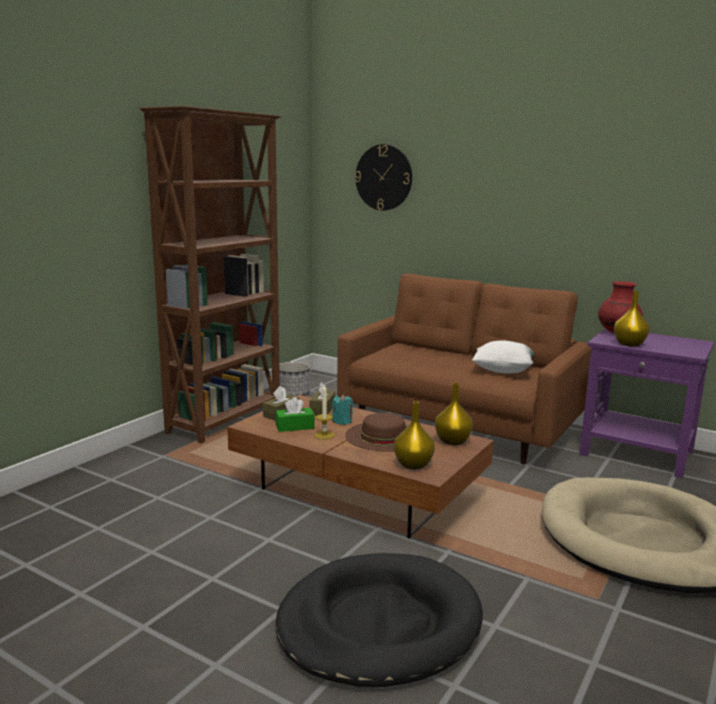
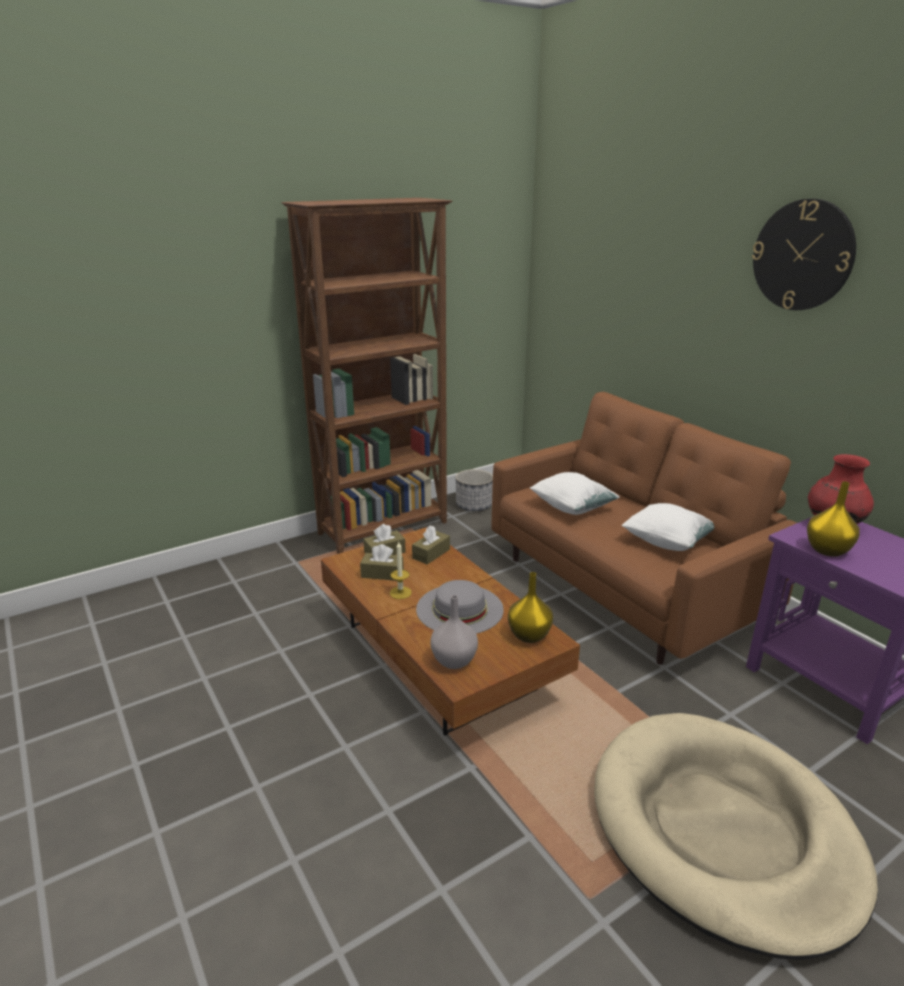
camera: 25 degrees right, 10 degrees up
(295, 427) = (382, 574): green tissue box -> brown tissue box
(342, 421) = (436, 576): turquoise candle -> none
(378, 624) = (328, 840): black dog bed -> none
(383, 177) = (598, 267): wall clock -> wall clock (802, 255)
(383, 436) = (459, 609): brown hat -> grey hat
(413, 465) = (453, 661): yellow vase -> grey vase
(415, 362) = (572, 508): none -> white pillow

